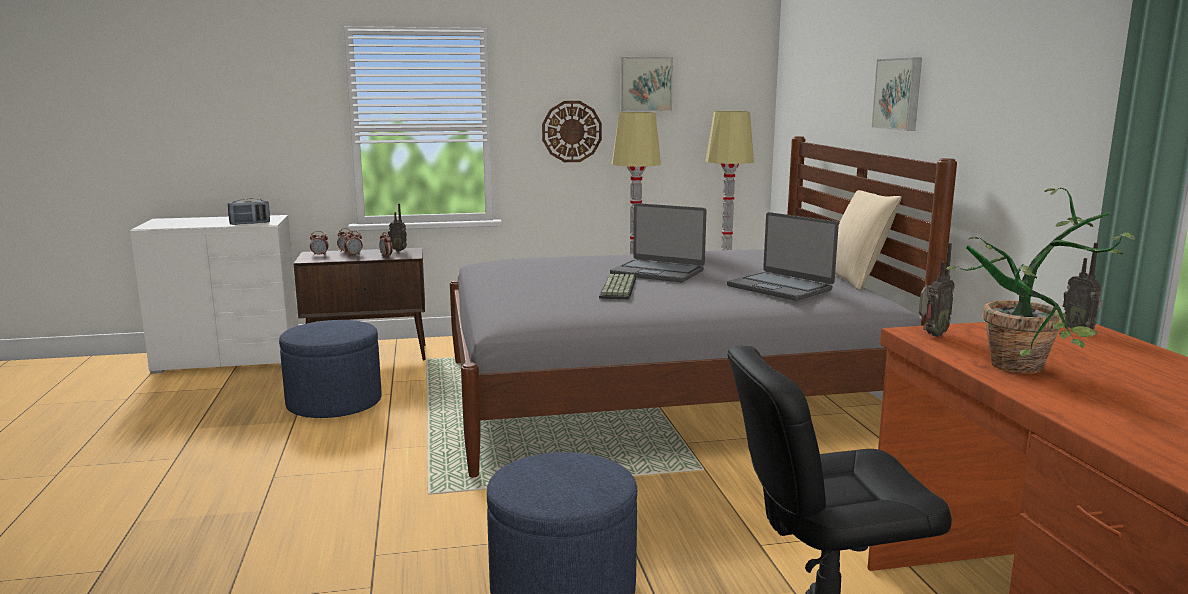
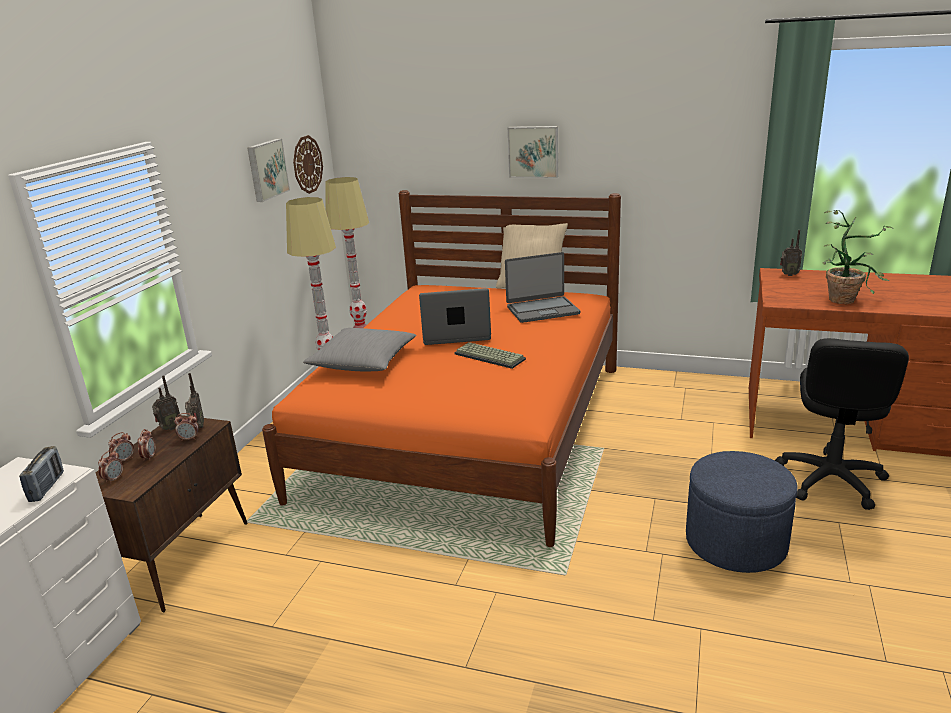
camera: 60 degrees left, 10 degrees up
(334, 403) = (307, 603): blue ottoman -> none
(555, 261) = (363, 362): none -> grey pillow
(571, 131) = (231, 234): wall clock -> wall clock (307, 164)
(658, 272) = (456, 334): laptop -> laptop turned 150 degrees counterclockwise
(661, 397) = (469, 428): grey bed -> orange bed
(931, 335) = (783, 300): radio -> radio (197, 427)

